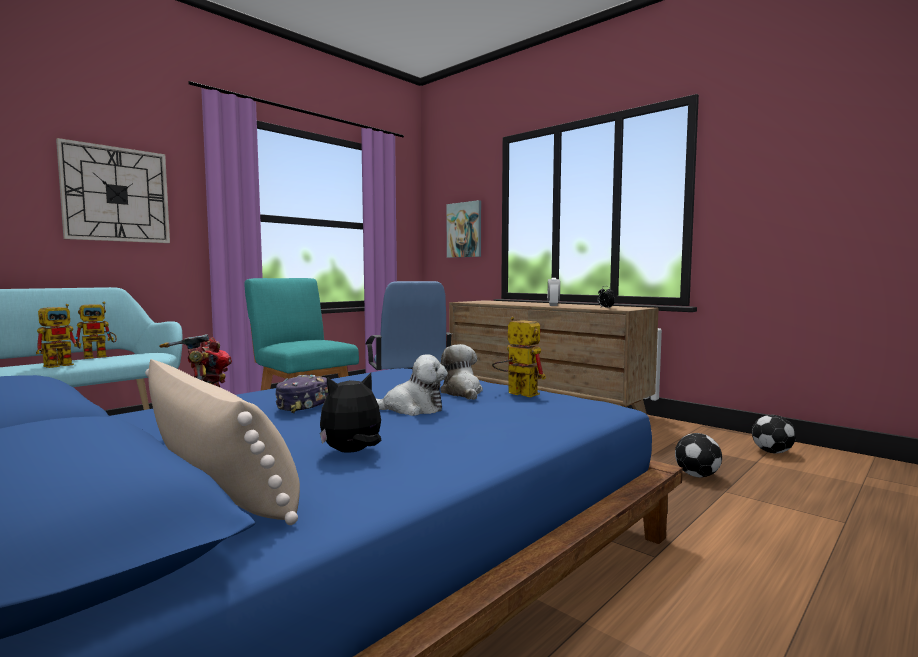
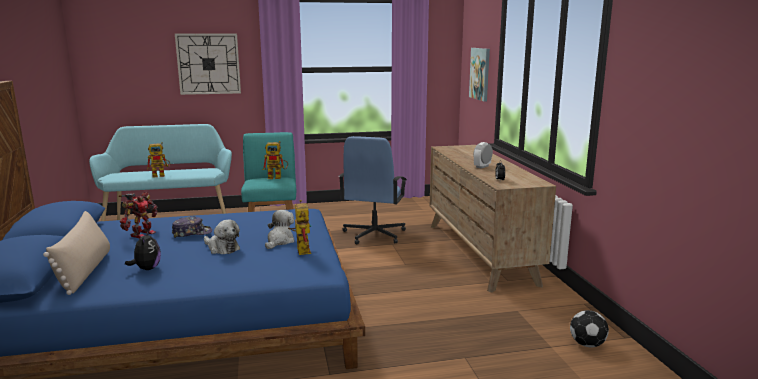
camera: 35 degrees right, 10 degrees up
(100, 356) = (188, 169): toy robot -> toy robot (278, 177)
(352, 452) = (147, 269): plush toy -> plush toy turned 75 degrees clockwise
(697, 475) = (472, 340): football -> none

